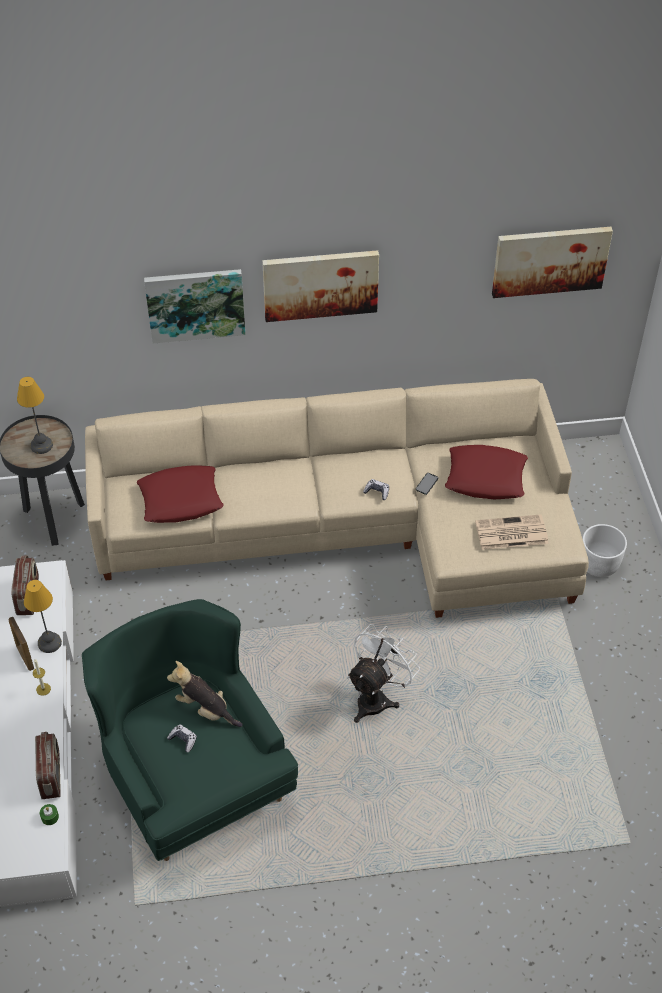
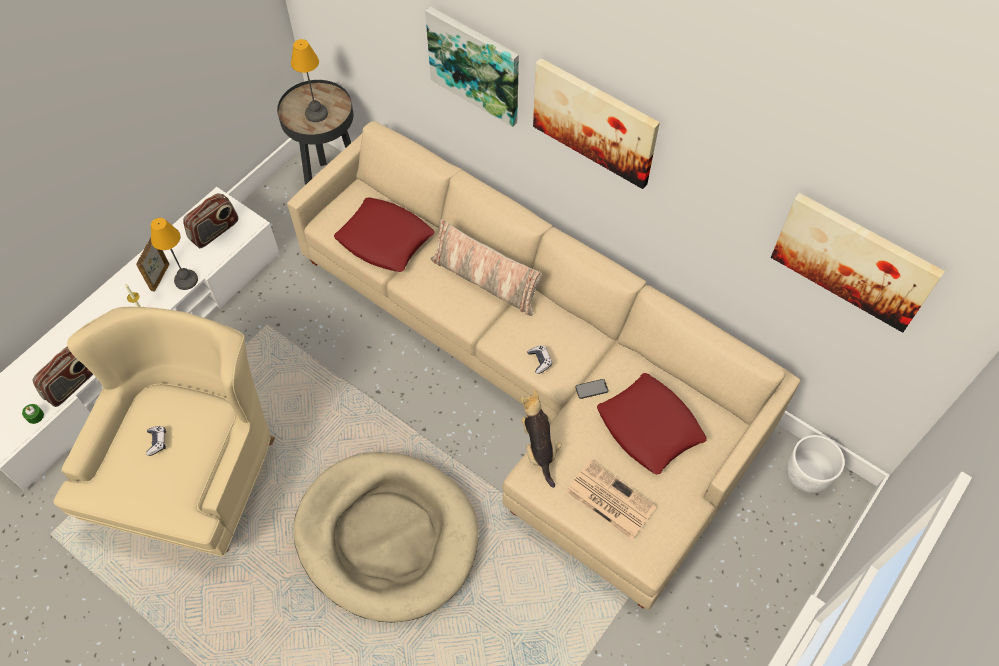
camera: 45 degrees right, 10 degrees up
(193, 776) = (193, 473): green armchair -> beige armchair
(205, 709) = (202, 431): plush toy -> plush toy (539, 448)
(283, 473) = (485, 281): none -> pillow
(377, 697) = (387, 536): white fan -> beige dog bed
(599, 564) = (708, 594): white planter -> white planter (807, 475)

